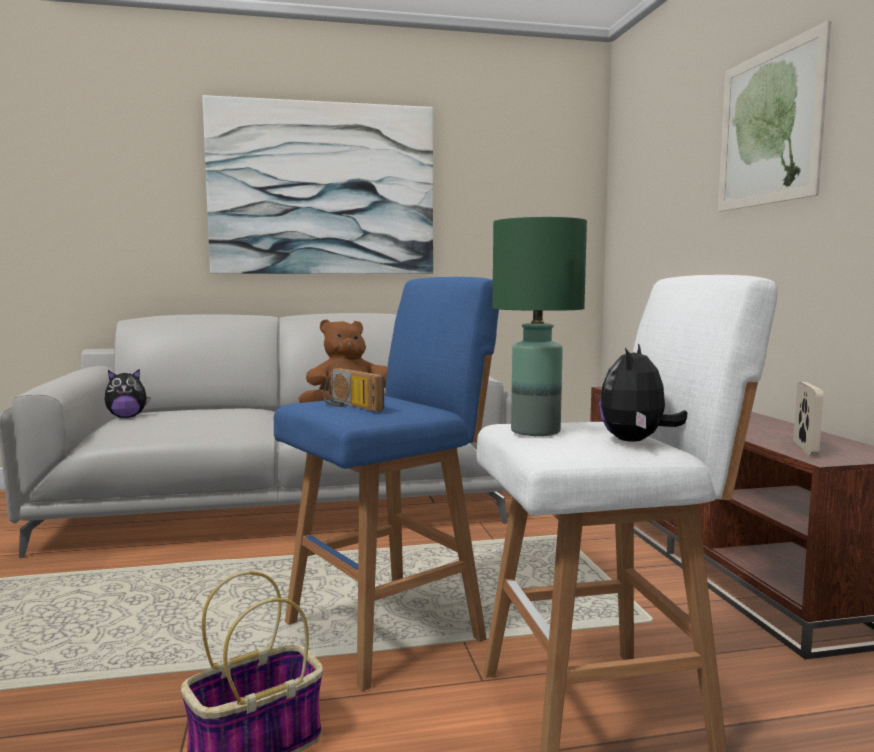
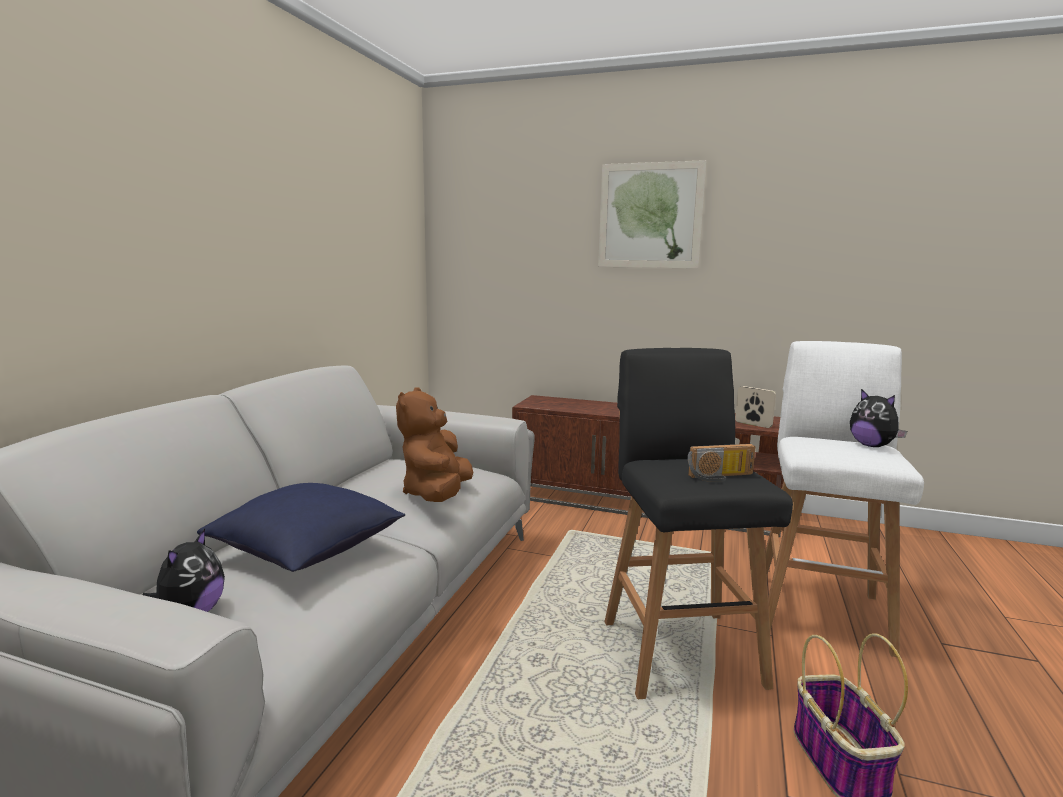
camera: 60 degrees left, 5 degrees up
(215, 415) = (308, 551): none -> blue pillow
(323, 189) = (224, 210): picture -> none
(390, 628) = (679, 648): blue stool -> black stool
(534, 431) = (845, 456): green table lamp -> none

